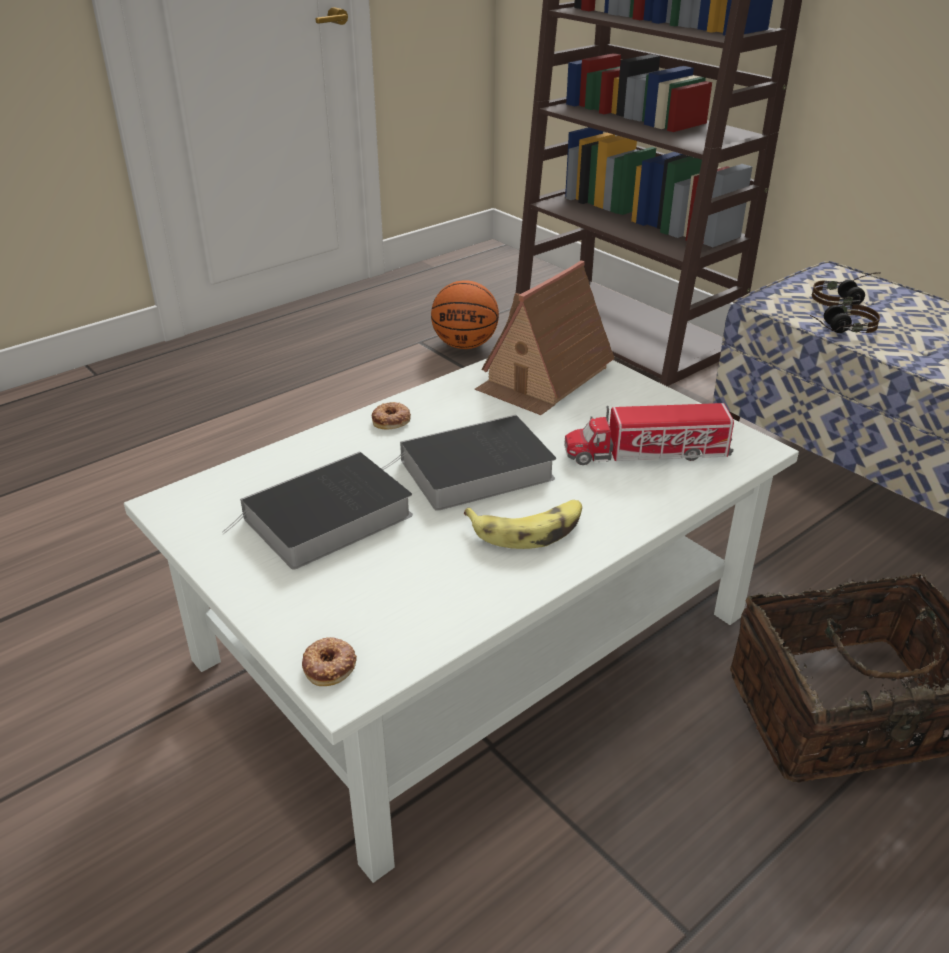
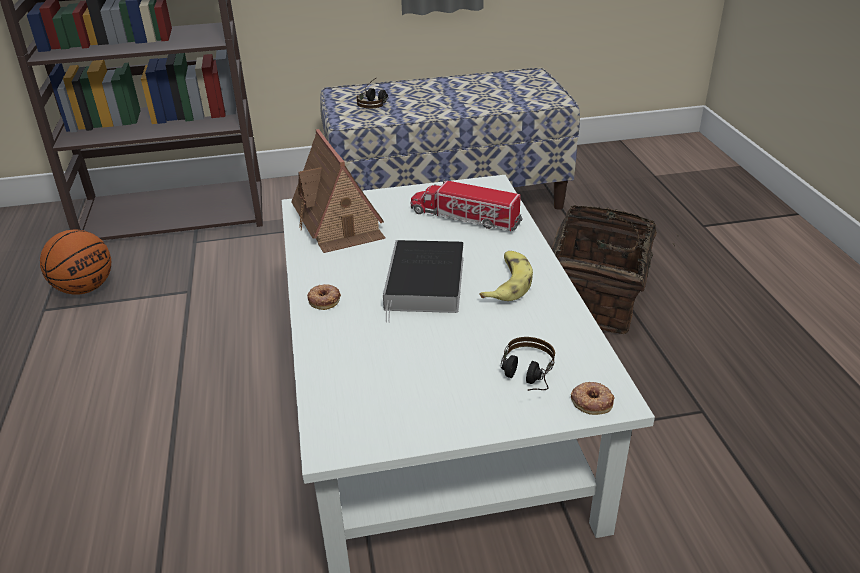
camera: 60 degrees left, 0 degrees up
(325, 519) = (427, 364): book -> none
(647, 453) = (465, 217): toy truck -> toy truck turned 90 degrees clockwise
(838, 329) = (403, 116): headphones -> headphones (525, 378)

